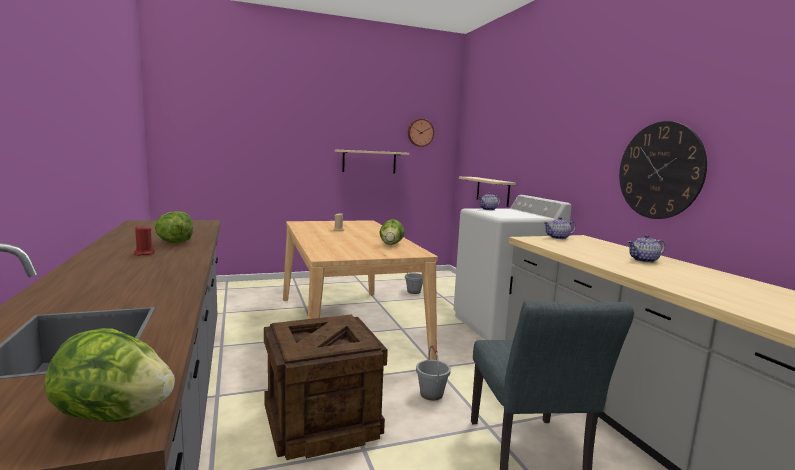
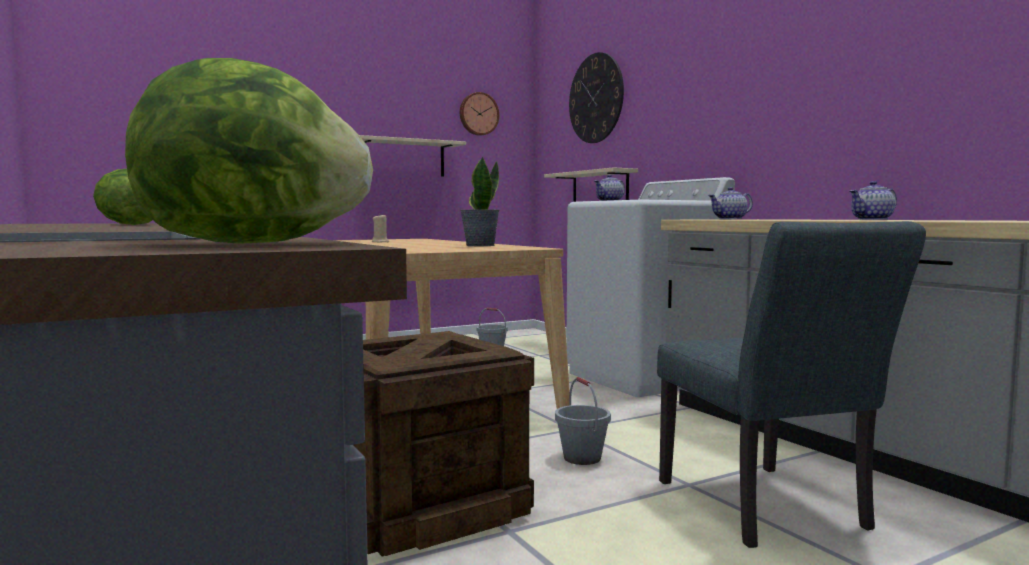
camera: 10 degrees left, 5 degrees down
(144, 253) = (86, 226): red candle -> none
(391, 244) = (479, 245): lettuce -> potted plant
(660, 170) = (868, 102): wall clock -> wall clock (596, 98)

